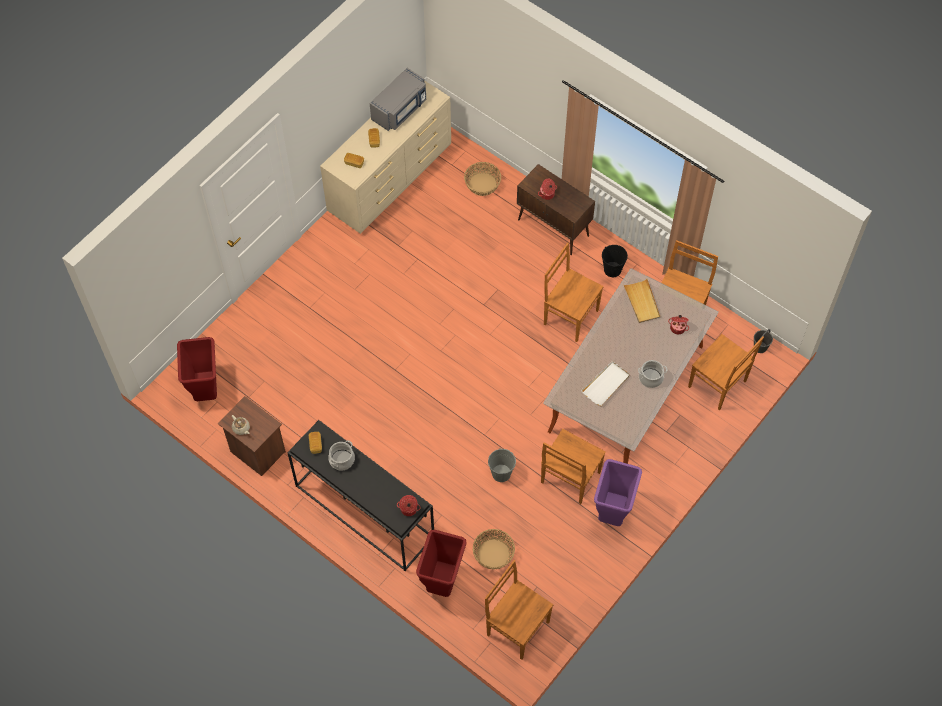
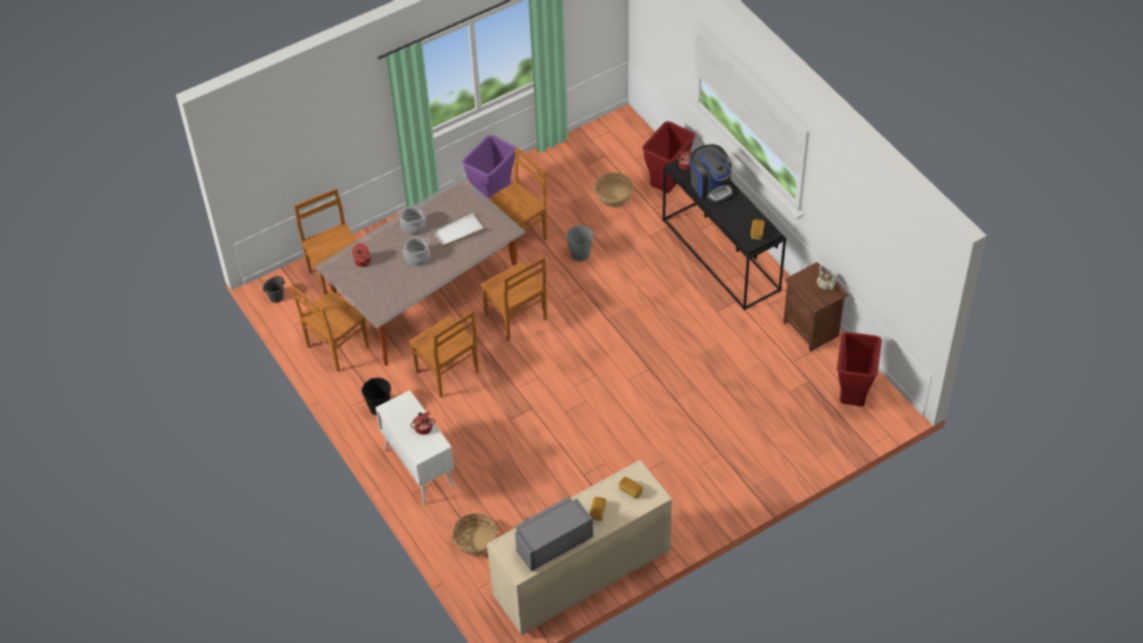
camera: 160 degrees left, 10 degrees down
(342, 460) = (735, 215): cooking pot -> cooking pot (417, 257)
(376, 489) = (710, 186): none -> coffee machine
(516, 627) = (616, 142): brown chair -> brown chair (516, 318)
(554, 228) = (419, 468): brown cabinet -> white cabinet
(642, 302) = (383, 292): beige tray -> none

